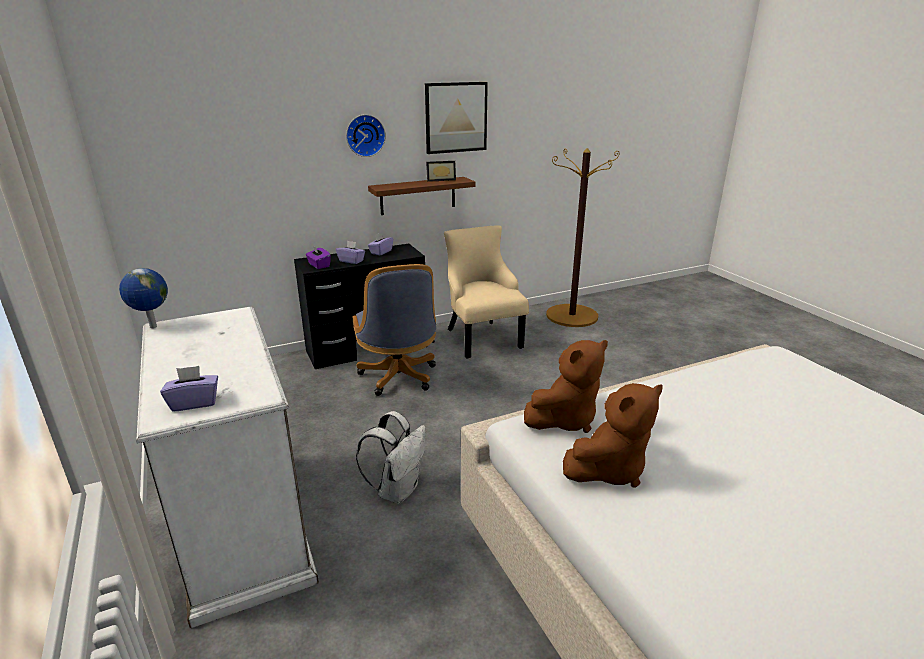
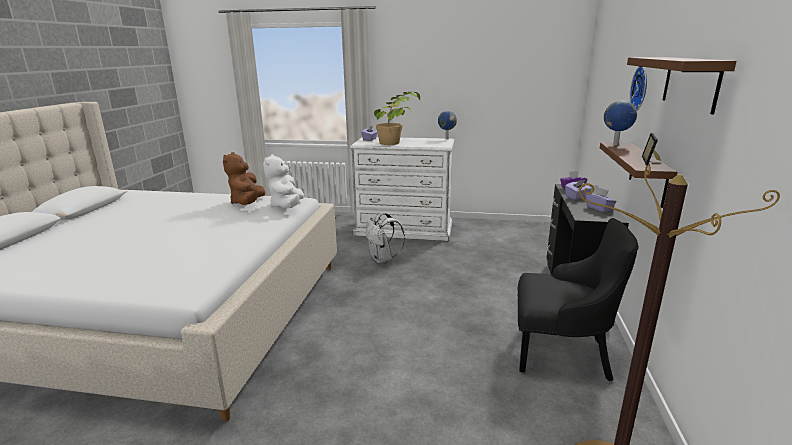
camera: 125 degrees right, 5 degrees down
(211, 361) = (398, 141): none -> potted plant
(385, 187) = (615, 145): none -> globe
(400, 380) = (503, 288): blue office chair -> none
(456, 117) = (690, 83): picture -> brown shelf
(483, 340) = (559, 354): beige chair -> black chair
(565, 420) = (287, 206): brown plush toy -> white plush toy

